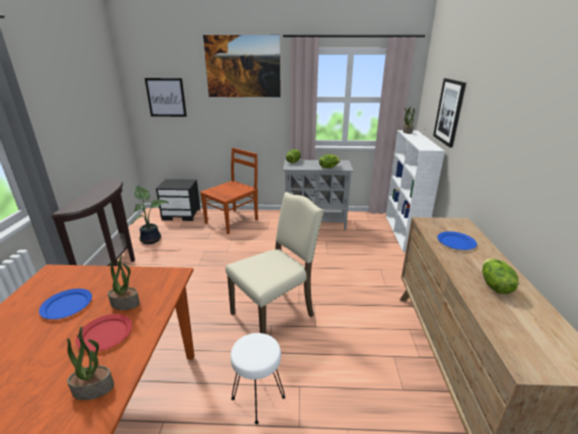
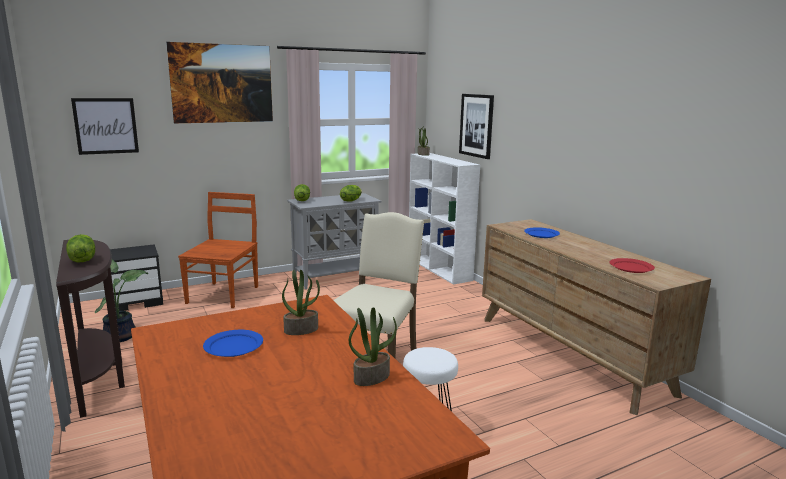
camera: 30 degrees left, 10 degrees down
(105, 334) = (319, 350): red plate -> red plate (631, 267)
(494, 286) = (596, 252): lettuce -> lettuce (82, 260)

